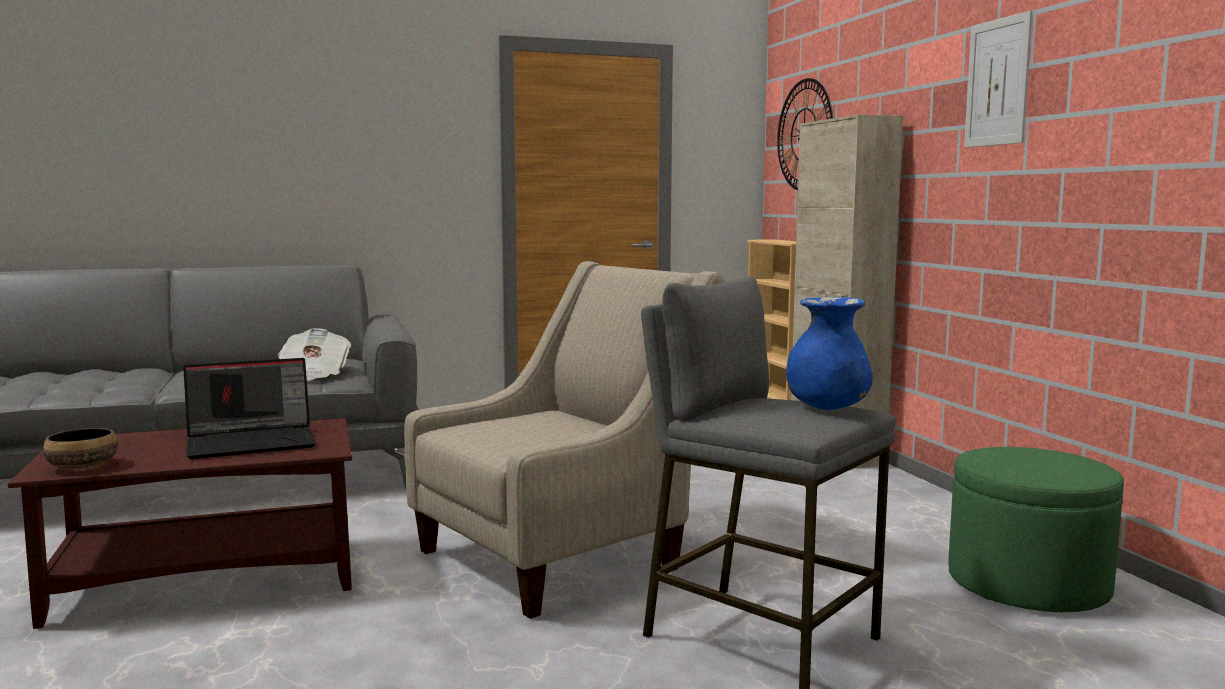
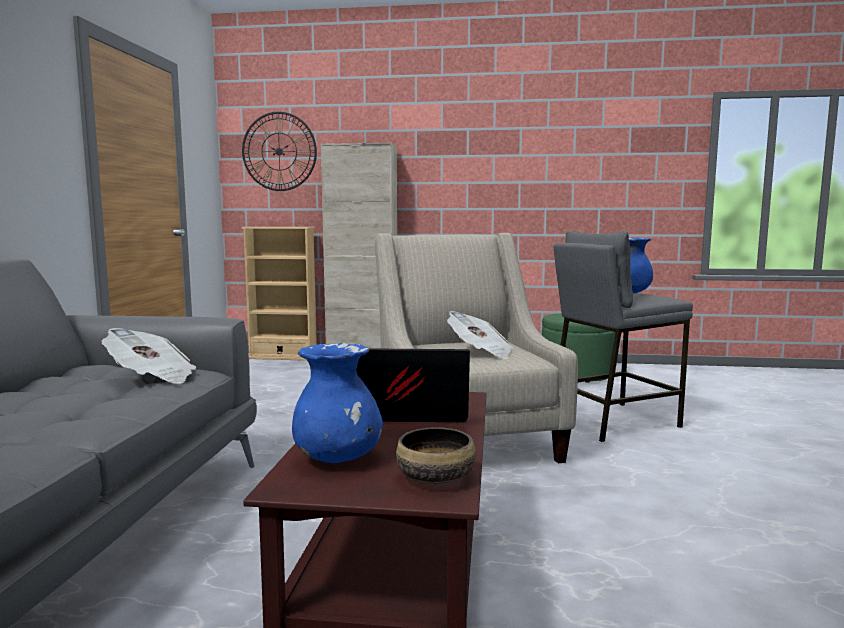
camera: 65 degrees left, 0 degrees up
(131, 442) = (338, 458): none -> blue vase
(253, 442) = (405, 415): laptop -> laptop turned 90 degrees counterclockwise
(530, 433) = (480, 353): none -> newspaper
(997, 82) = (473, 134): picture -> none

